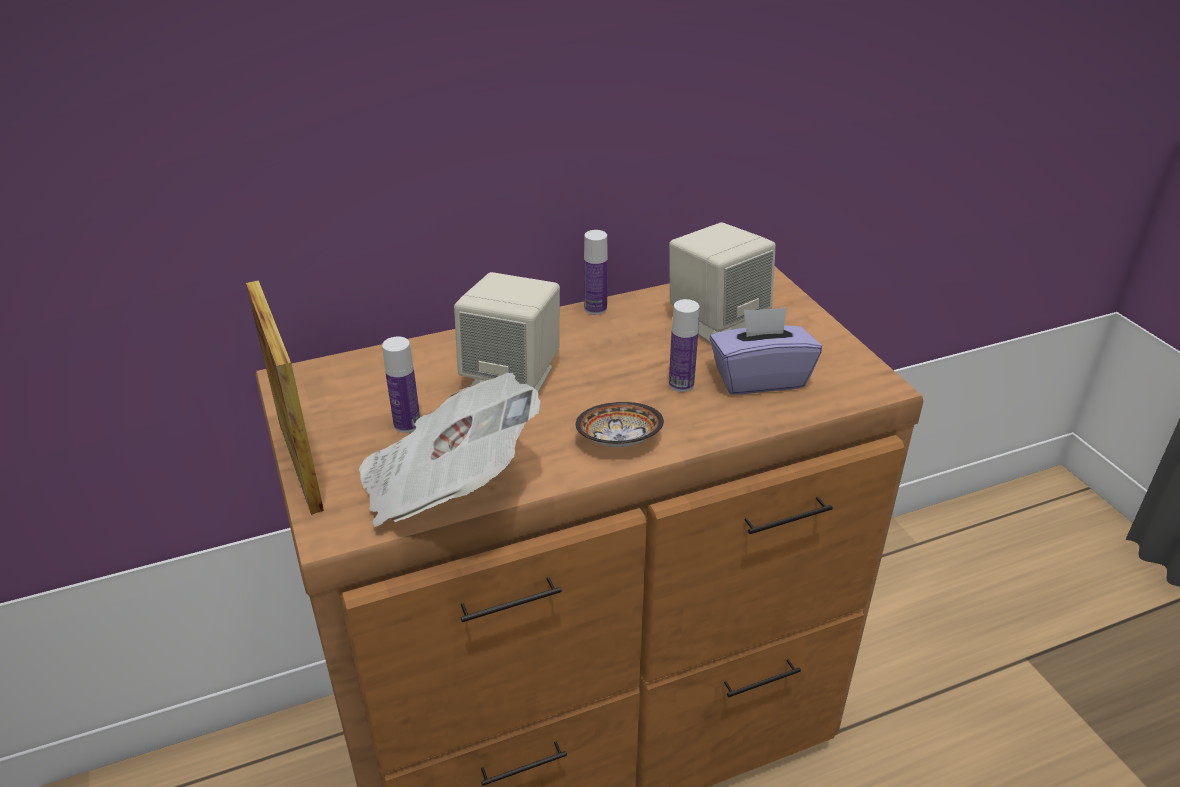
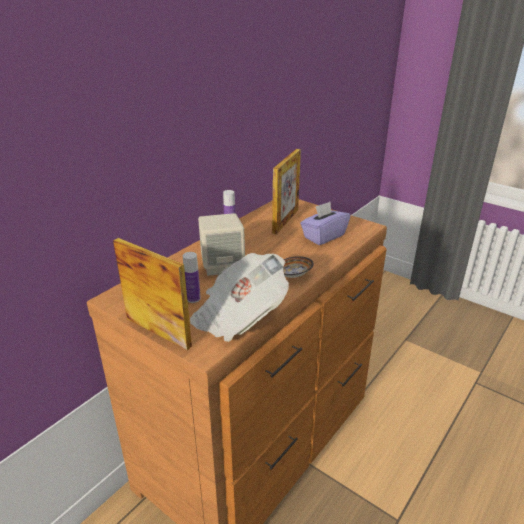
camera: 30 degrees left, 5 degrees down
(681, 384) = (296, 247): bottle -> none
(716, 321) = (285, 221): beige speaker -> picture frame

